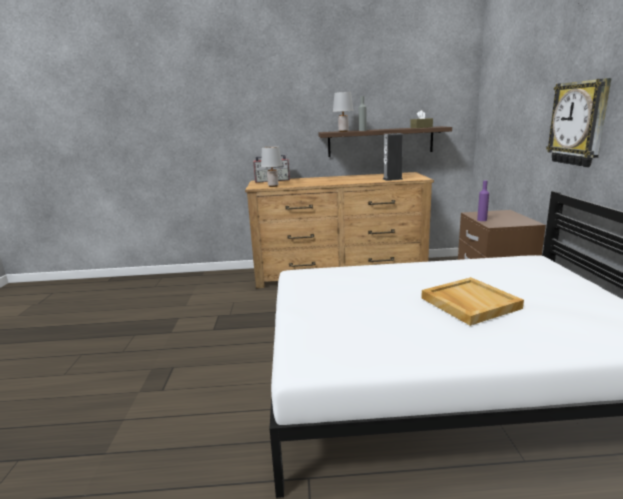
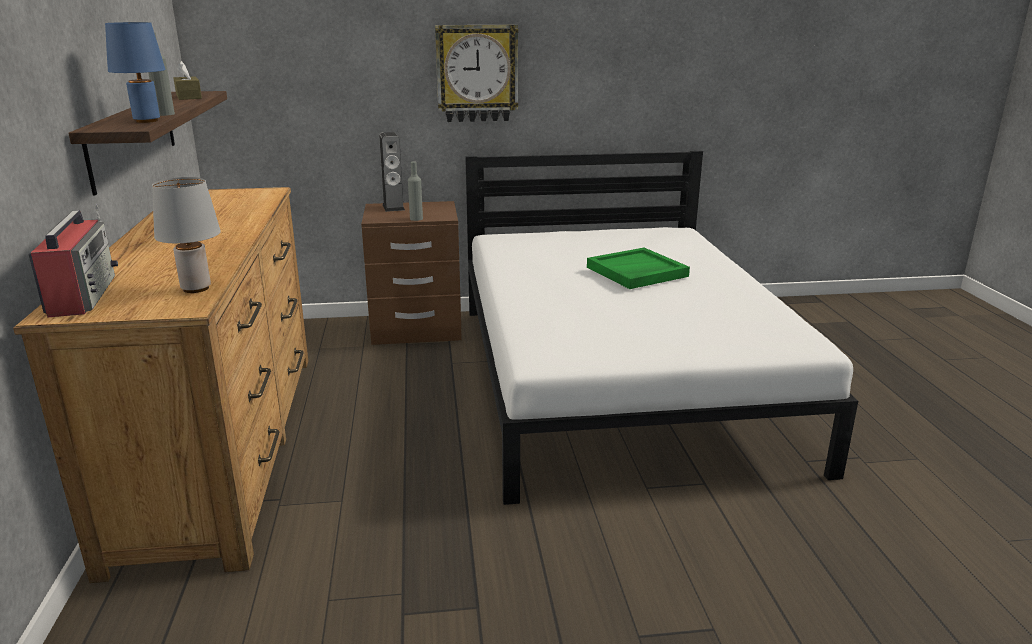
camera: 95 degrees left, 5 degrees up
(343, 131) = (146, 121): grey table lamp -> blue table lamp
(392, 179) = (250, 204): speaker -> speaker (393, 207)
(469, 303) = (636, 272): beige tray -> green tray
(482, 220) = (416, 218): purple bottle -> grey bottle

